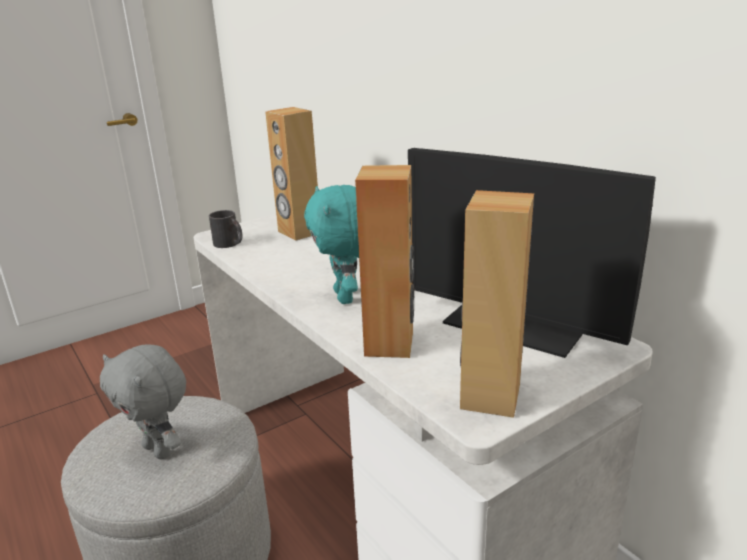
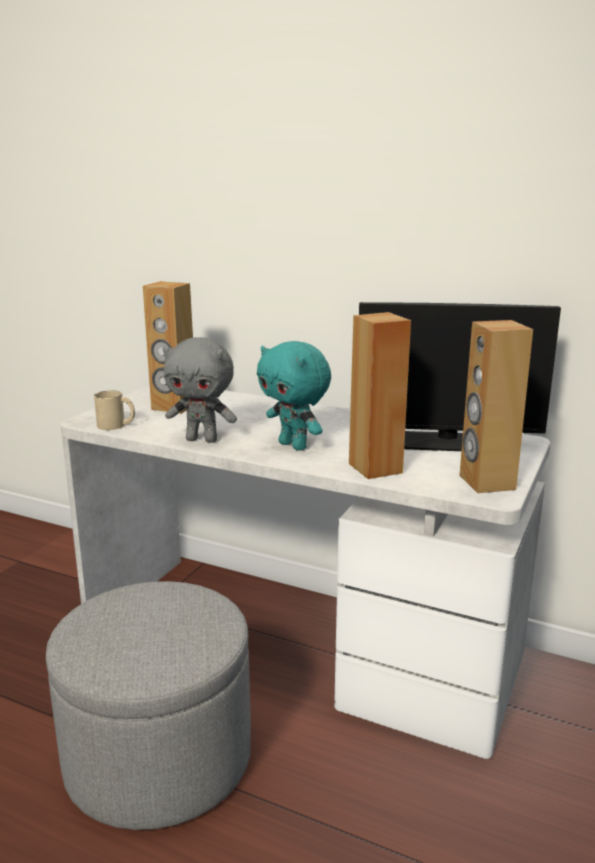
camera: 30 degrees left, 5 degrees down
(159, 450) = (154, 630): grey plush toy -> grey plush toy (202, 440)
(230, 244) = (116, 425): black mug -> beige mug

